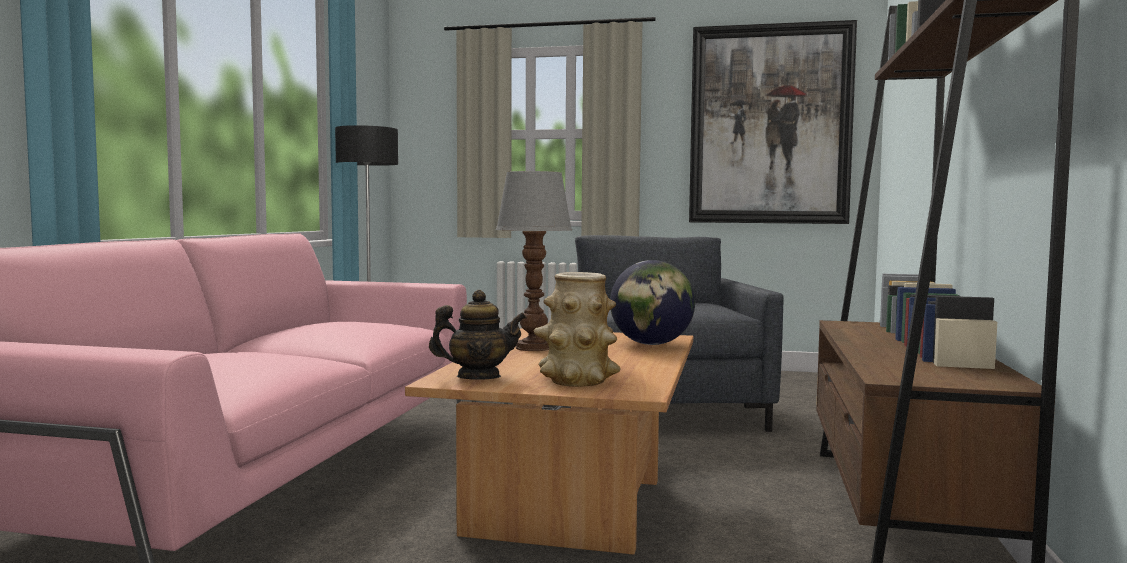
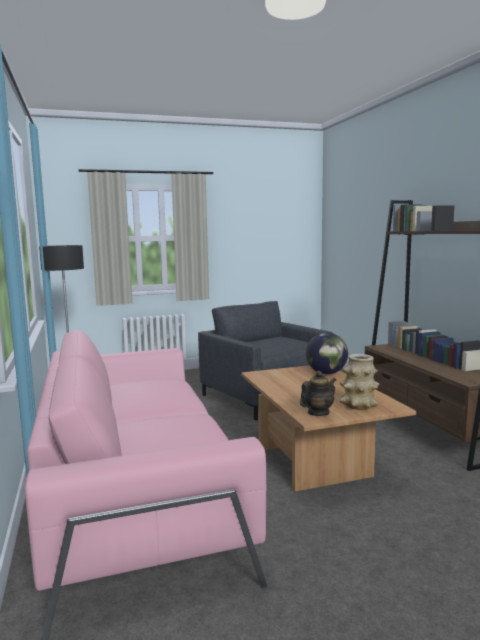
camera: 30 degrees left, 5 degrees up
(532, 348) = (286, 386): table lamp -> none
(770, 125) = (271, 233): picture -> none

